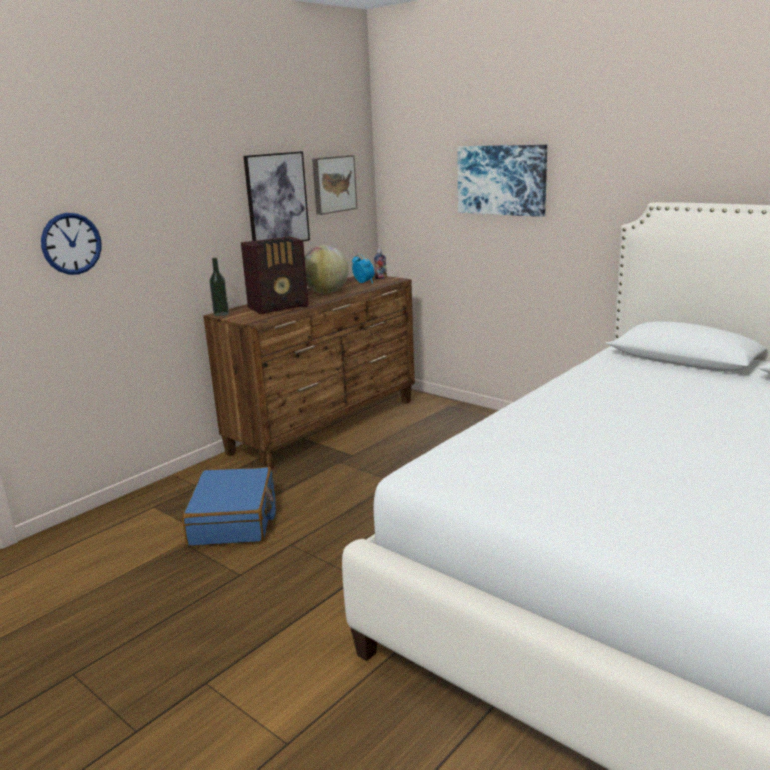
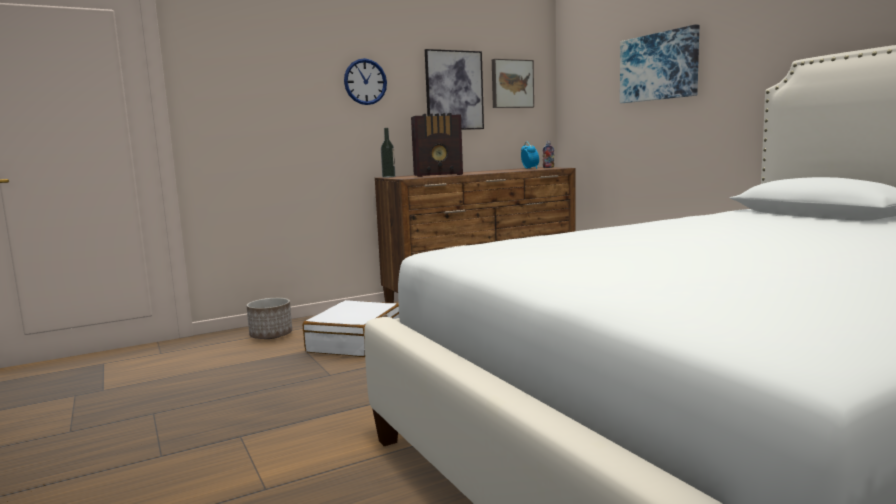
camera: 20 degrees right, 10 degrees down
(71, 243) = (265, 101): wall clock -> wall clock (365, 82)
(123, 525) = (271, 335): none -> planter
(234, 520) = (356, 342): blue suitcase -> white suitcase
(326, 293) = (489, 171): globe -> none

